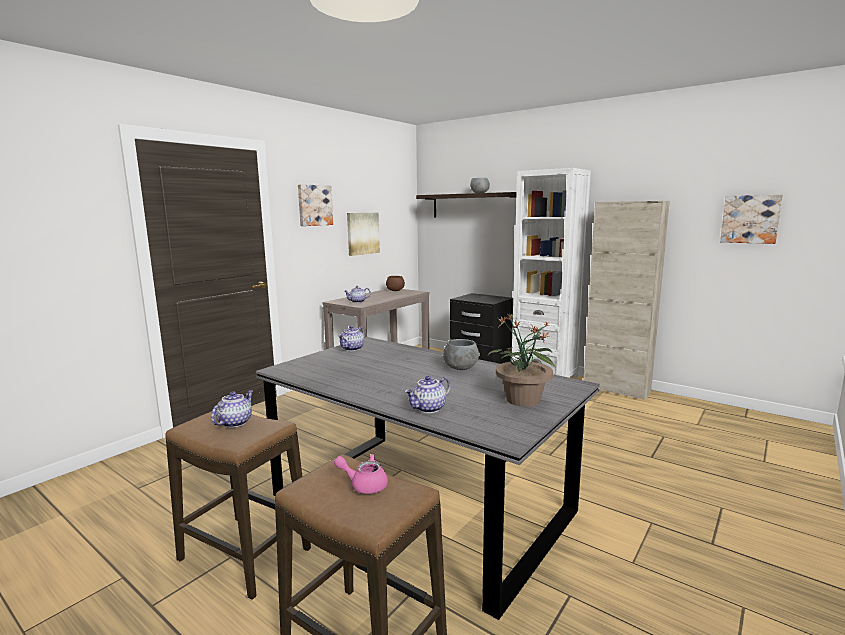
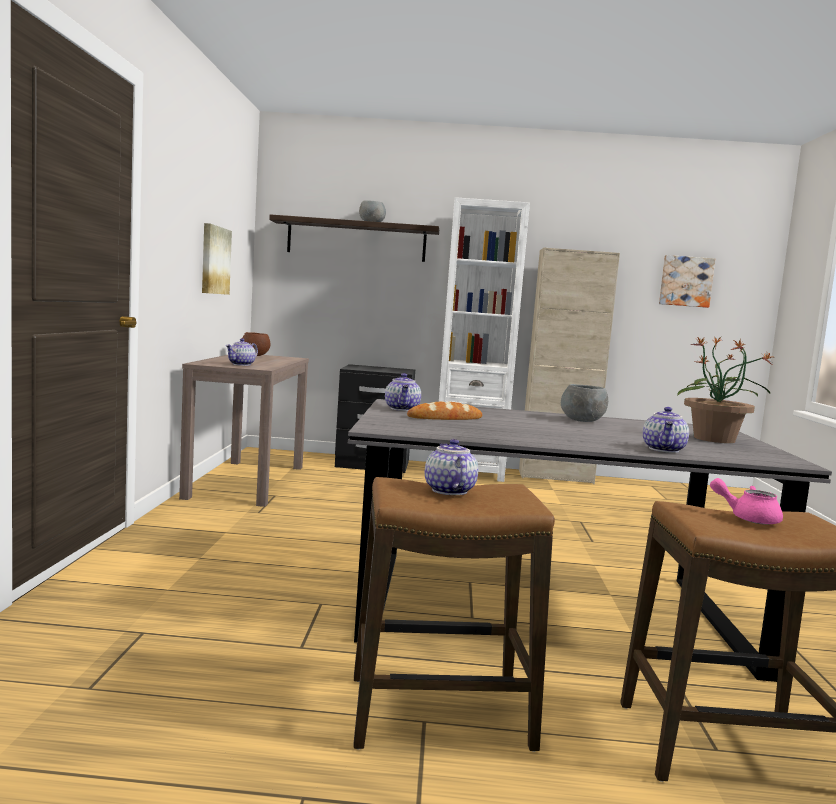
camera: 35 degrees left, 5 degrees down
(314, 205) = (178, 200): picture -> none
(355, 360) = (445, 418): none -> bread
(364, 484) = (747, 518): pink teapot -> pink teapot turned 45 degrees clockwise

